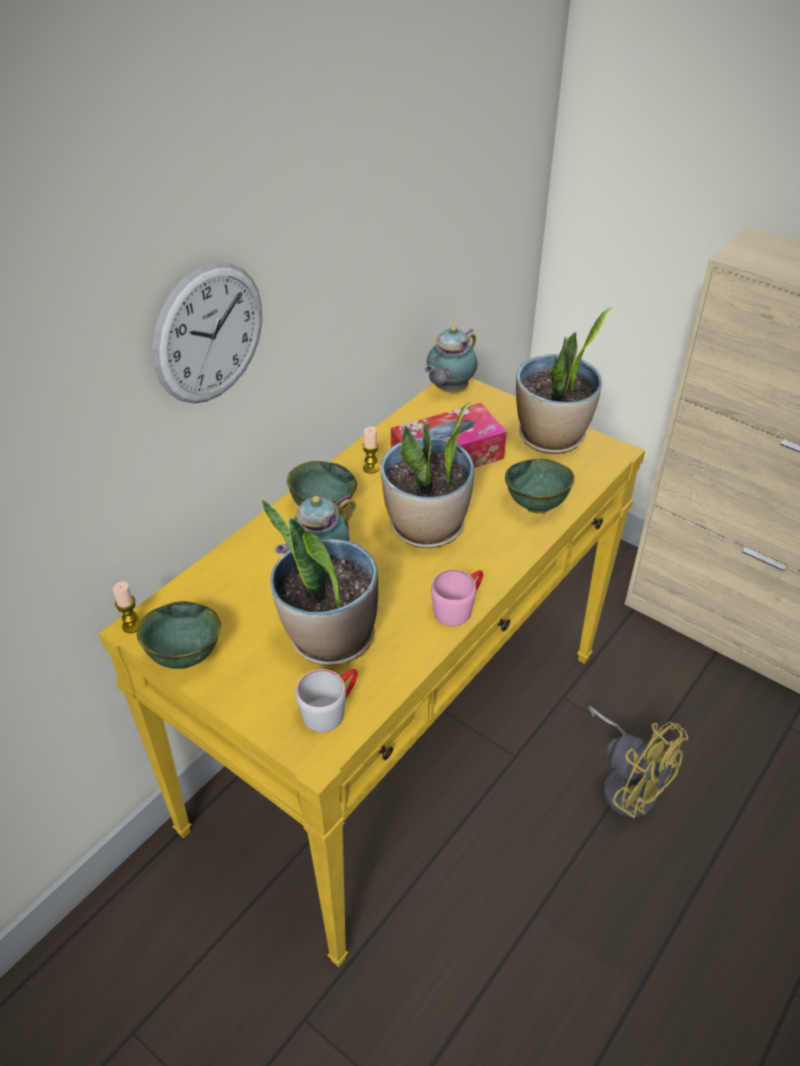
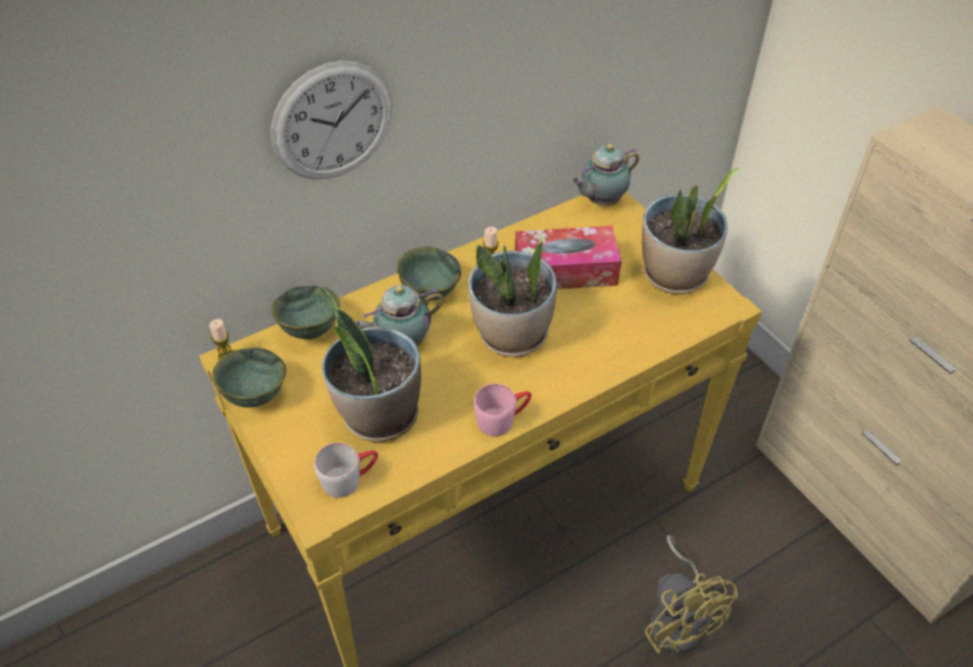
camera: 20 degrees right, 5 degrees up
(535, 506) = (623, 340): green bowl -> green bowl (309, 331)

